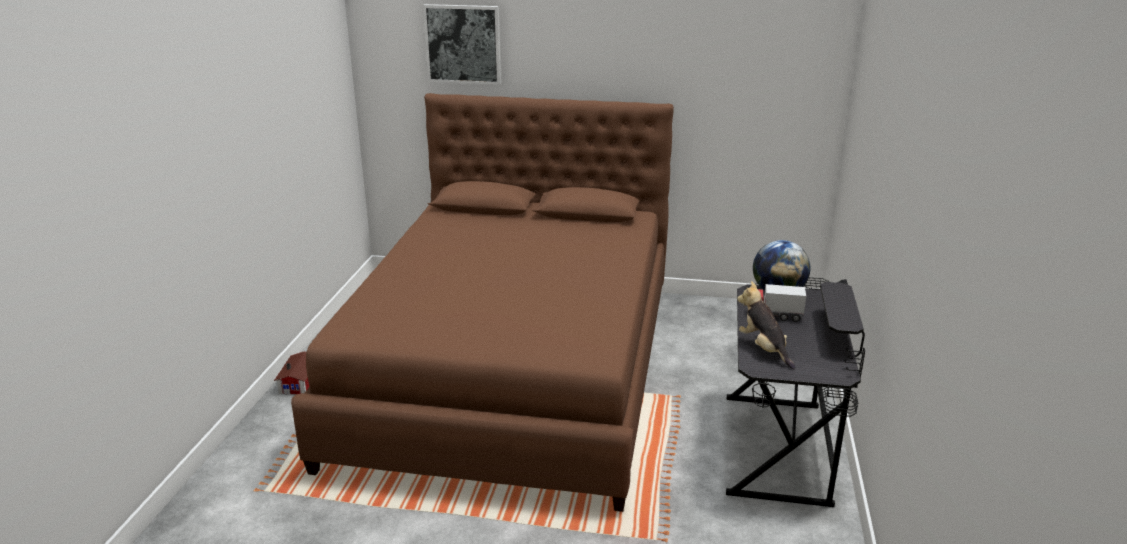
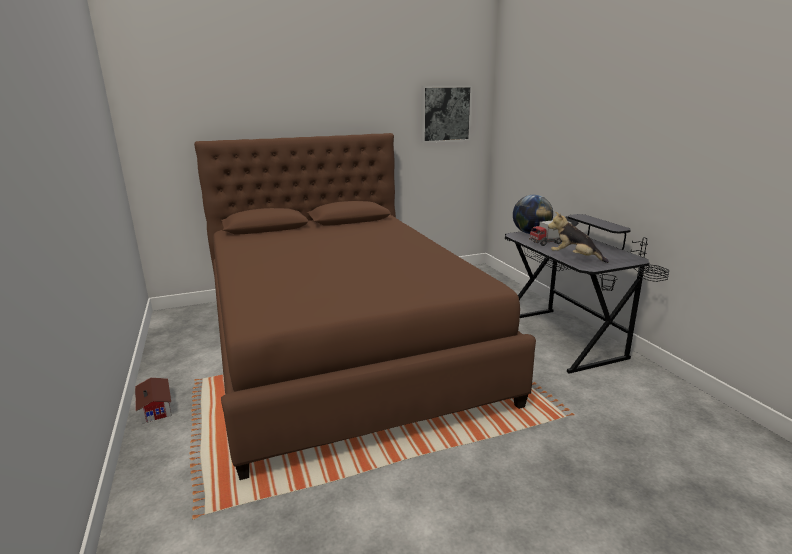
camera: 30 degrees left, 5 degrees down
(463, 44) = (221, 98): picture -> picture (445, 114)

